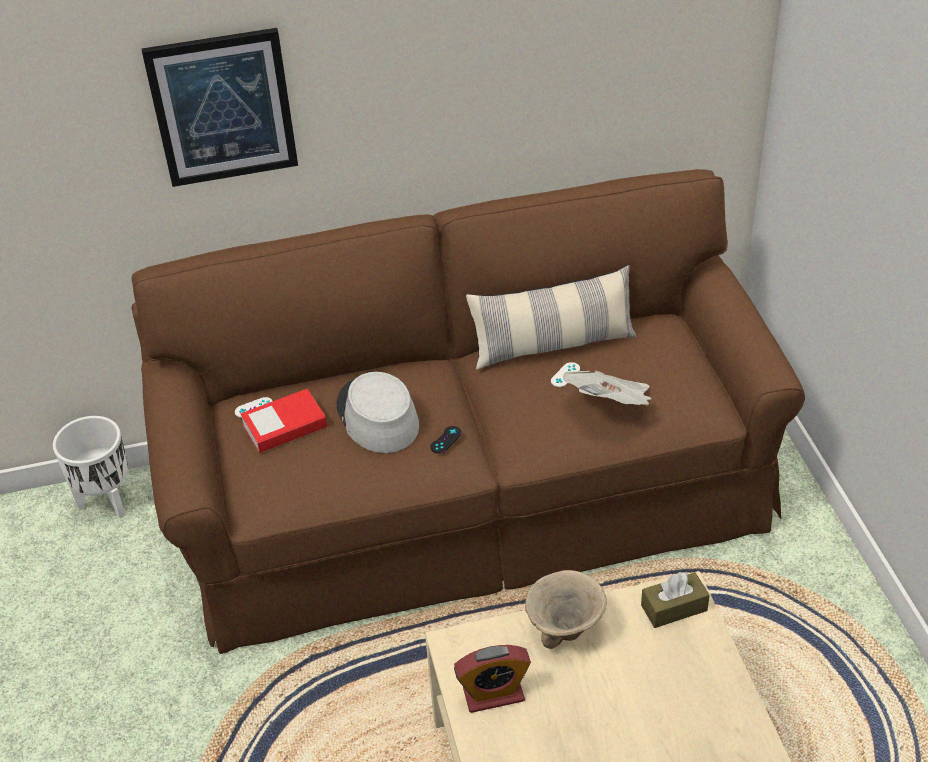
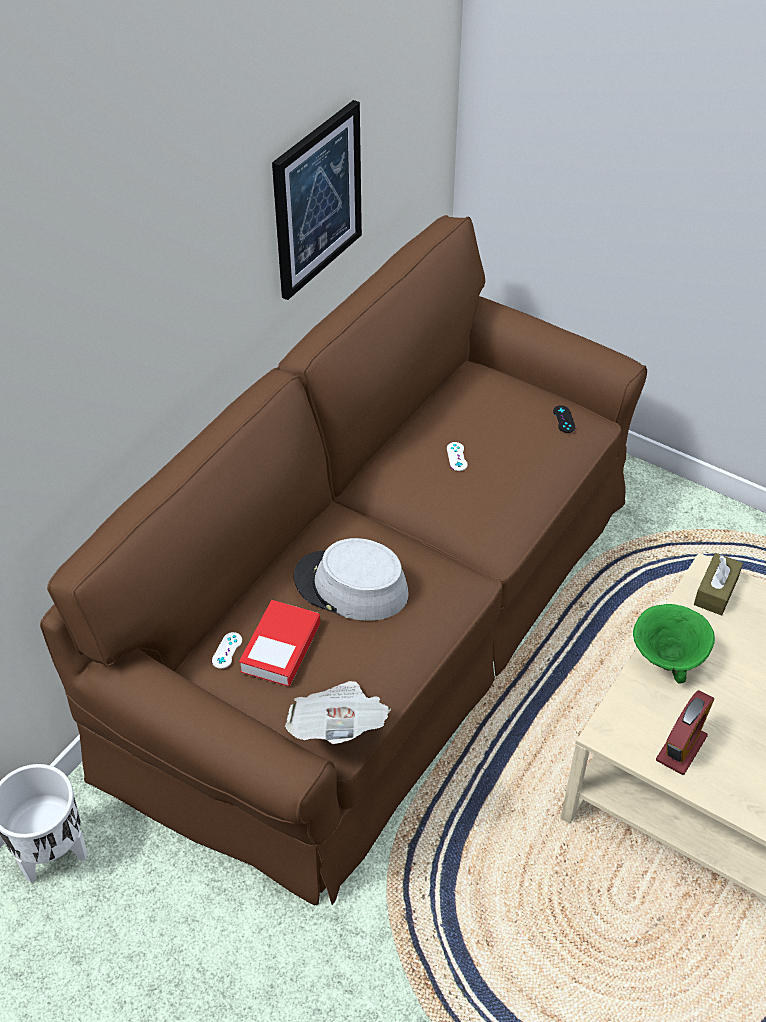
camera: 45 degrees left, 5 degrees up
(222, 107) = (88, 347): picture -> picture (317, 200)
(446, 440) = (430, 569): black game controller -> black game controller (564, 419)
(553, 346) = (415, 438): pillow -> none
(564, 627) = (665, 660): beige bowl -> green bowl
(610, 404) = (519, 460): newspaper -> newspaper (338, 727)

